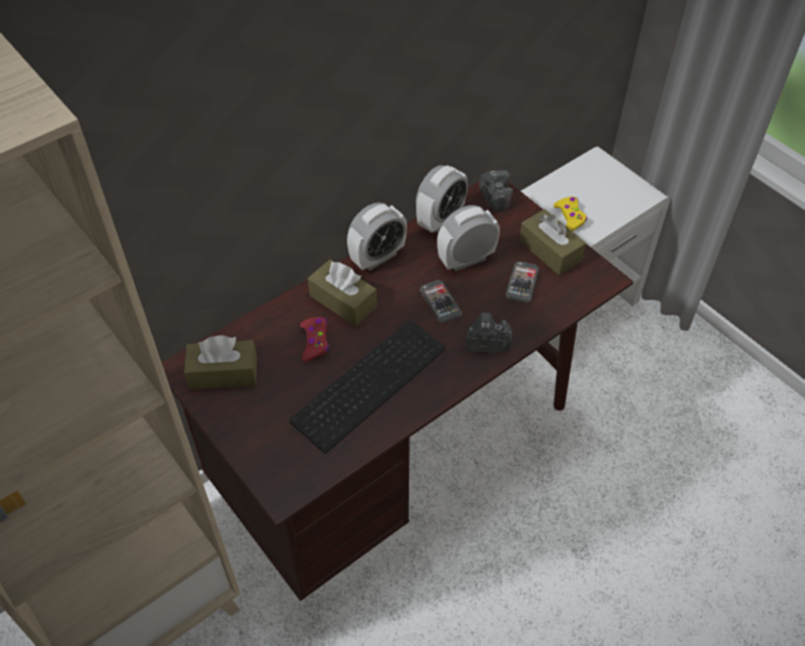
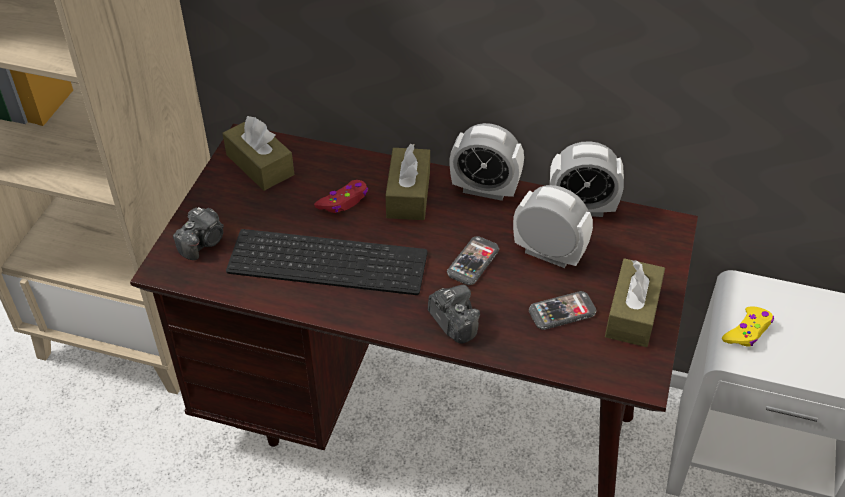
camera: 55 degrees right, 5 degrees down
(494, 197) = (658, 232): camera -> camera (203, 242)

